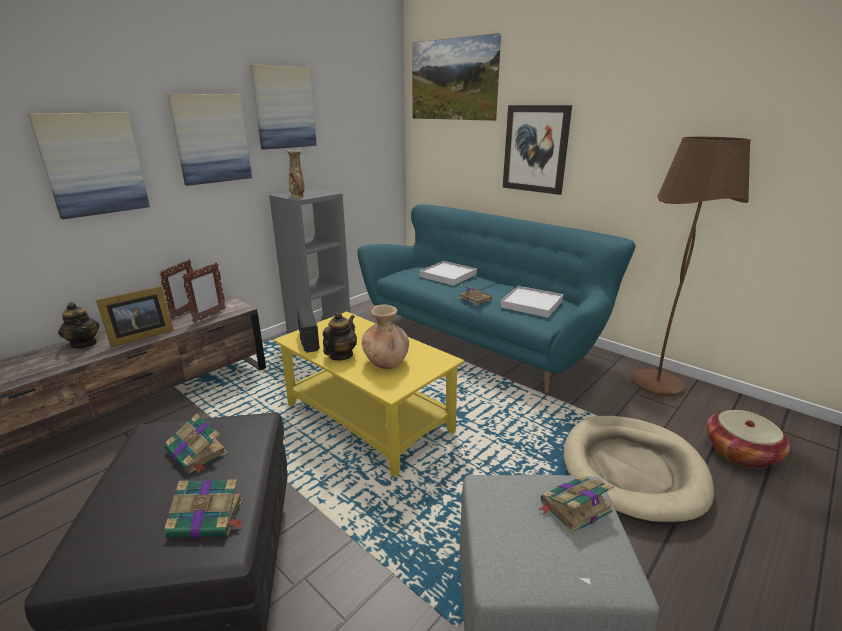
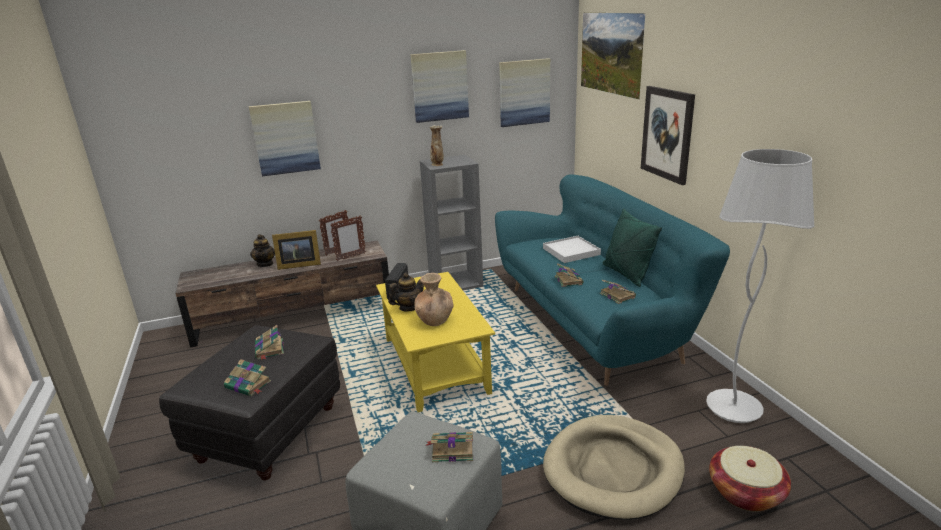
camera: 30 degrees right, 0 degrees up
(211, 139) = (373, 116): picture -> picture (524, 92)
(515, 286) = (626, 274): none -> green pillow
(531, 304) = (617, 295): white tray -> book
(656, 384) = (733, 408): brown floor lamp -> white floor lamp

